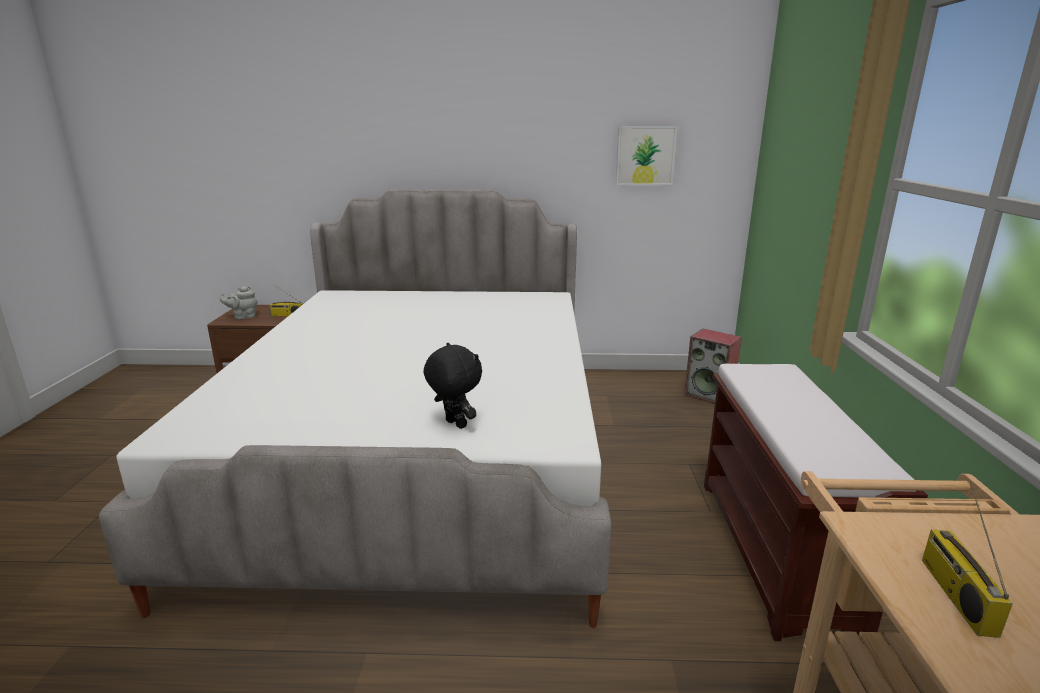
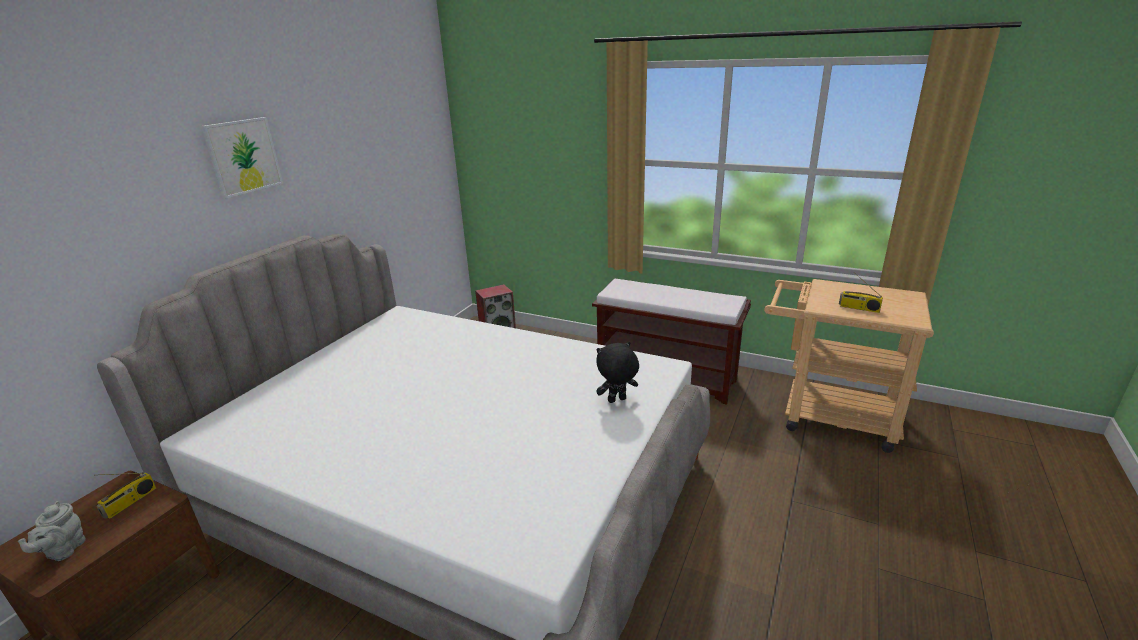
camera: 65 degrees left, 5 degrees up
(645, 155) = (396, 168): picture -> picture (243, 156)

